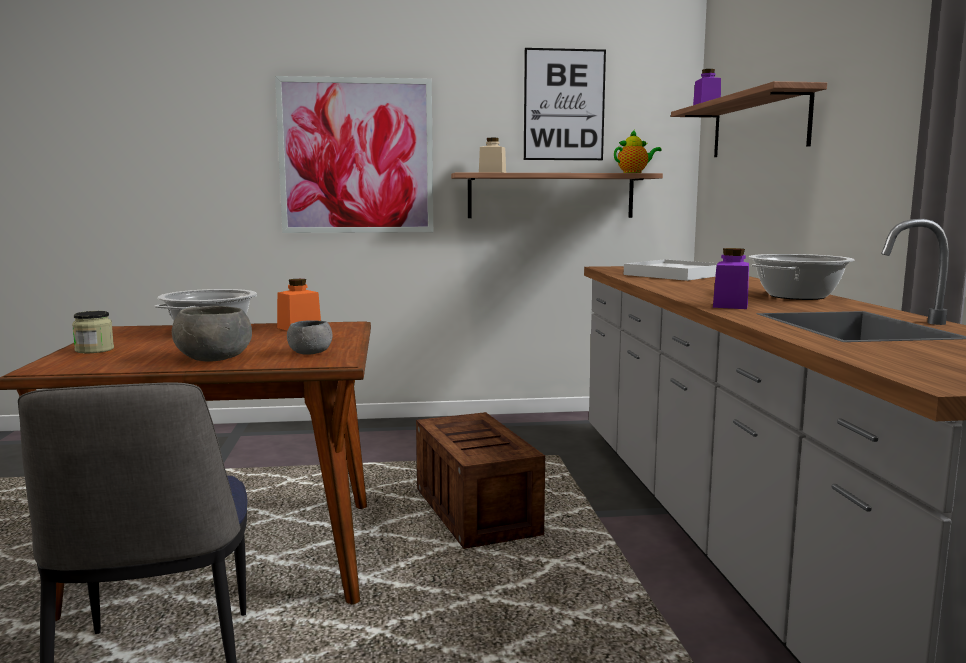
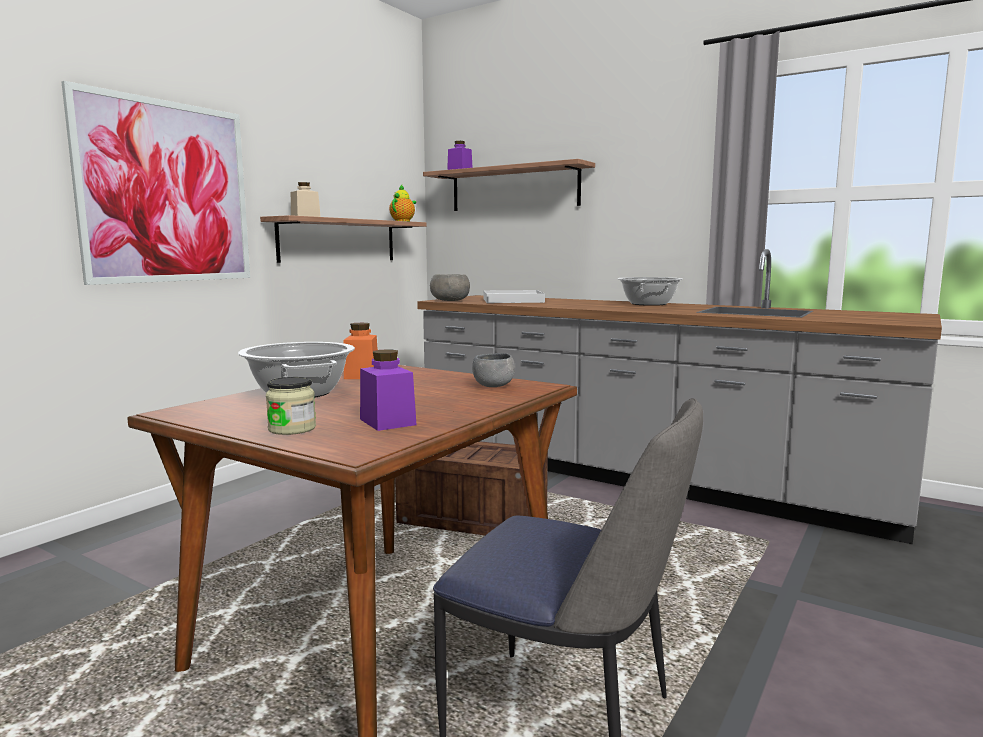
camera: 50 degrees left, 0 degrees up
(214, 358) = (450, 405): grey bowl -> grey bowl (450, 300)
(564, 105) = (343, 157): picture -> none
(730, 305) = (661, 310): purple jar -> purple jar (387, 422)

